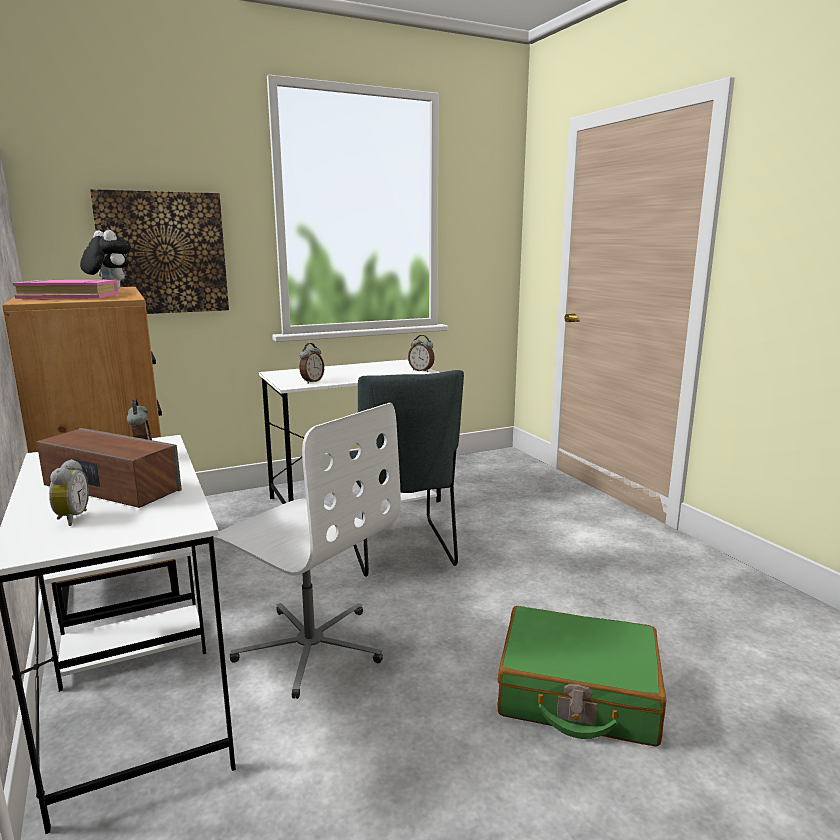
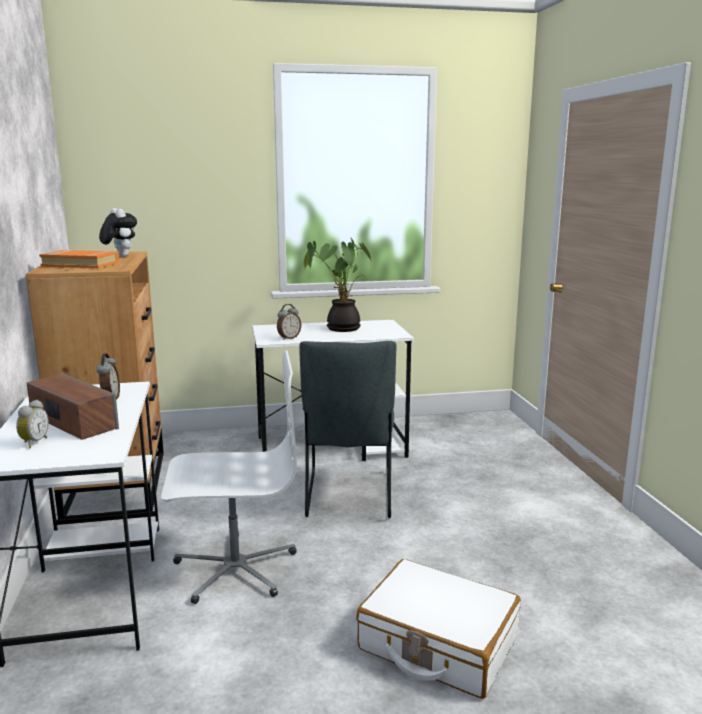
camera: 15 degrees right, 0 degrees up
(69, 296) = (81, 264): pink book -> orange book
(163, 253) = (178, 220): picture -> none
(310, 646) = (235, 568): white office chair -> white office chair turned 60 degrees counterclockwise
(360, 369) = (340, 328): none -> potted plant
(421, 370) = (395, 333): alarm clock -> none
(577, 693) = (437, 644): green suitcase -> white suitcase

